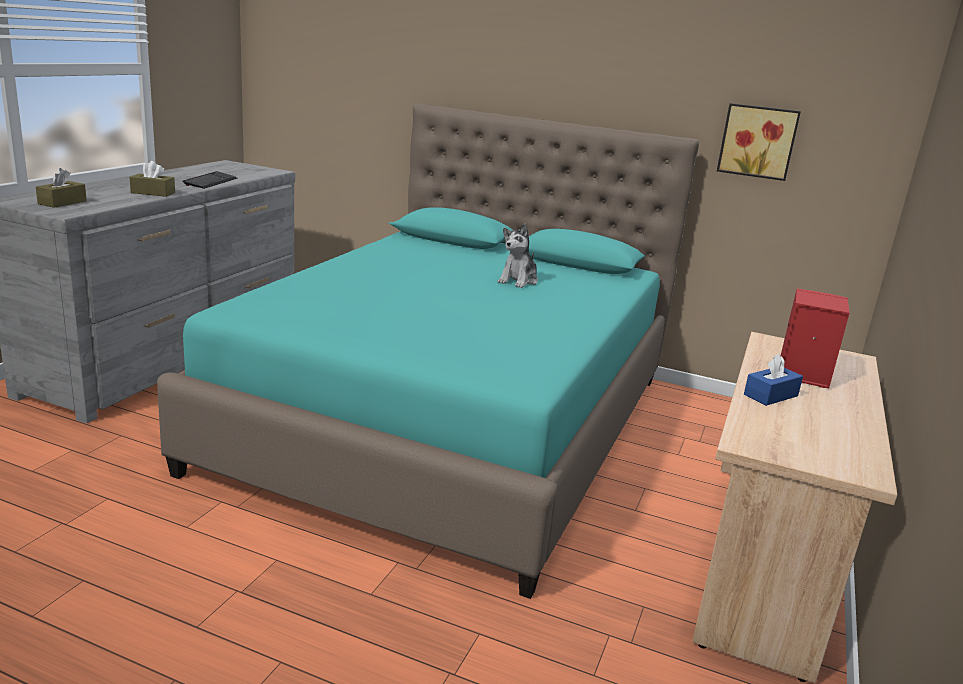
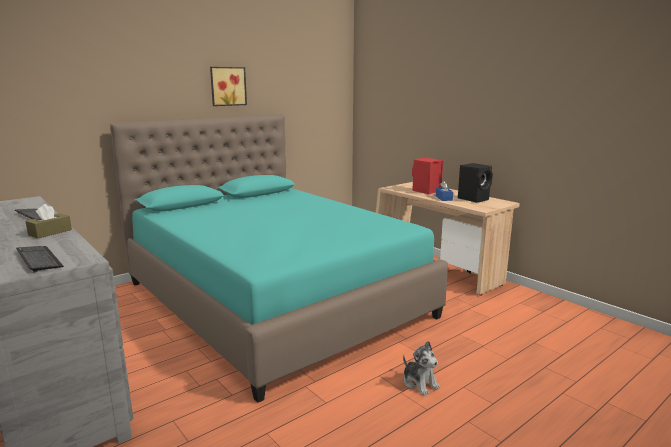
camera: 60 degrees left, 5 degrees down
(62, 202) = (39, 259): brown tissue box -> keyboard
(518, 281) = (274, 206): plush toy -> plush toy (420, 383)
(757, 141) = (301, 110): picture -> picture (227, 86)
(827, 430) = (474, 199): none -> black speaker

